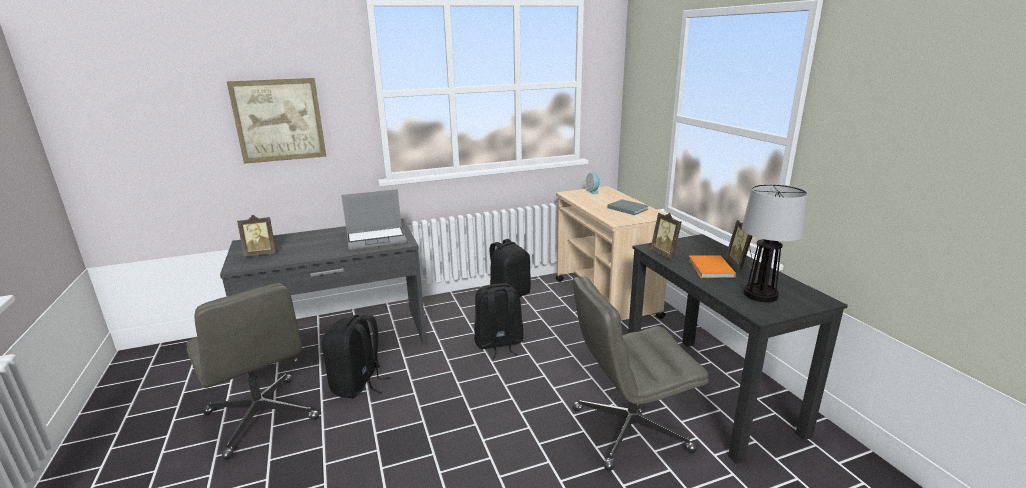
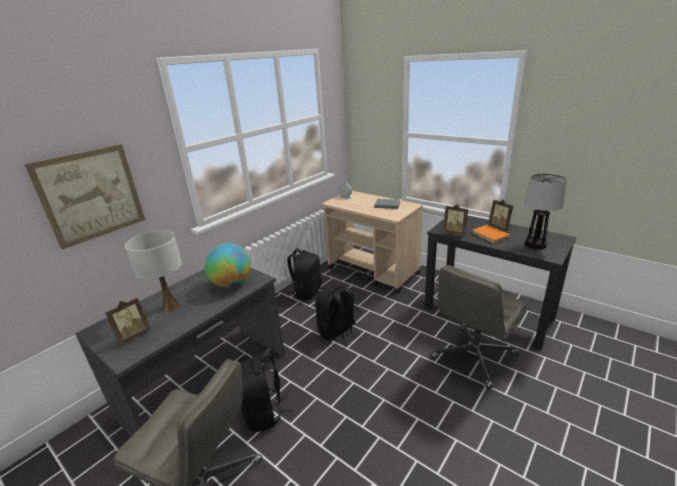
camera: 30 degrees left, 5 degrees up
(310, 242) = (170, 306): none -> white table lamp
(377, 239) = (232, 283): laptop -> globe

